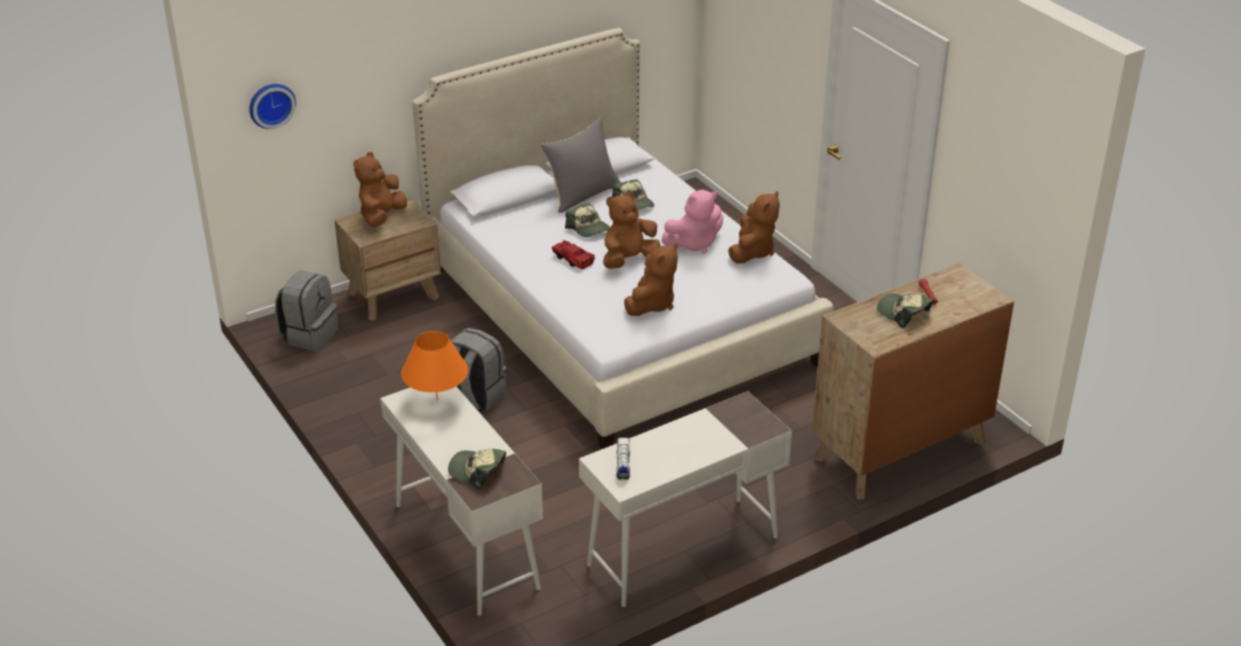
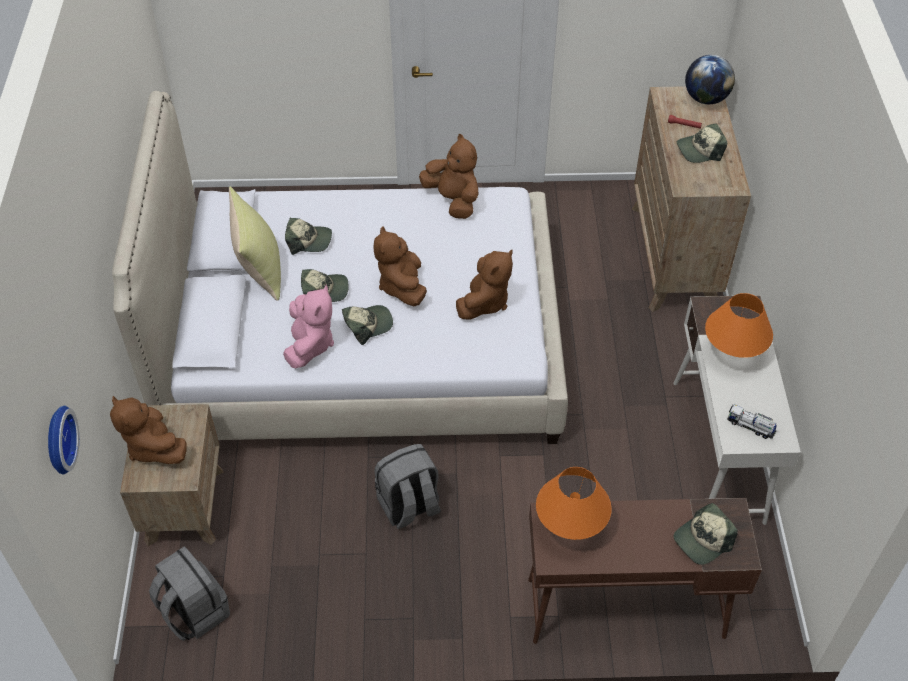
camera: 60 degrees left, 15 degrees up
(465, 545) = (624, 608): white desk -> brown desk
(572, 259) = (367, 325): red toy car -> cap
(582, 194) = (259, 269): grey pillow -> yellow pillow
(652, 304) = (484, 302): brown plush toy -> brown plush toy turned 60 degrees clockwise
(694, 243) = (410, 231): pink plush toy -> pink plush toy (309, 344)
(700, 433) = (732, 354): none -> orange table lamp
(982, 297) = (705, 99): none -> globe

